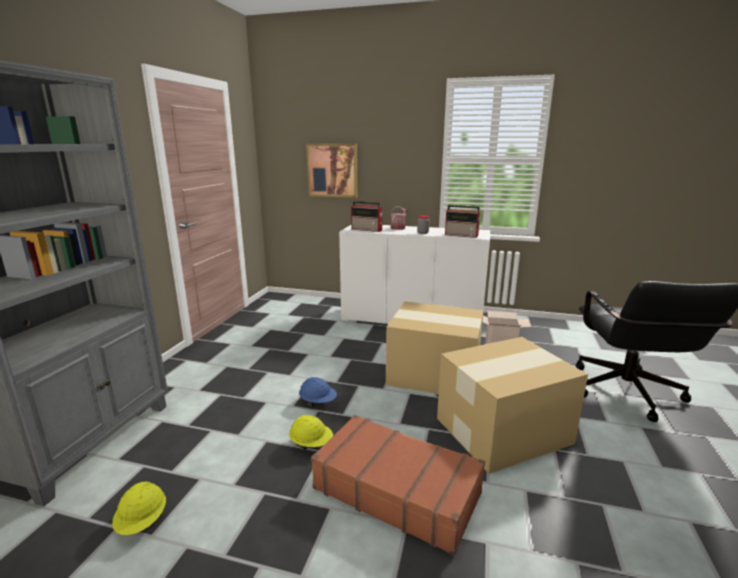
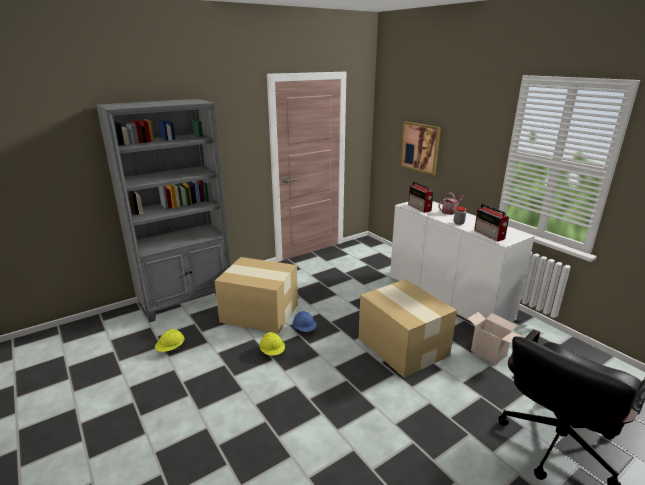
camera: 40 degrees right, 5 degrees up
(396, 490) = (283, 401): brown suitcase -> none
(501, 430) = (393, 408): cardboard box -> cardboard box (259, 312)

